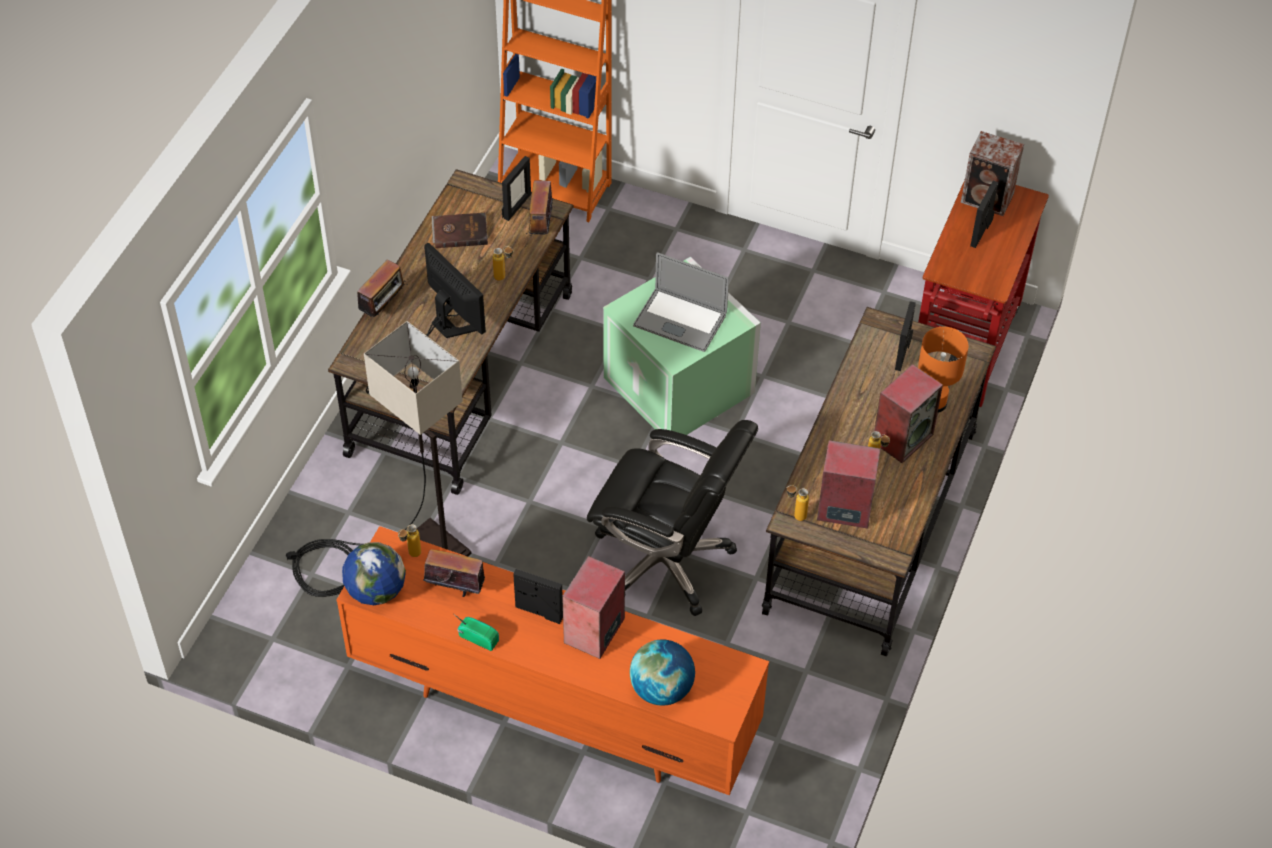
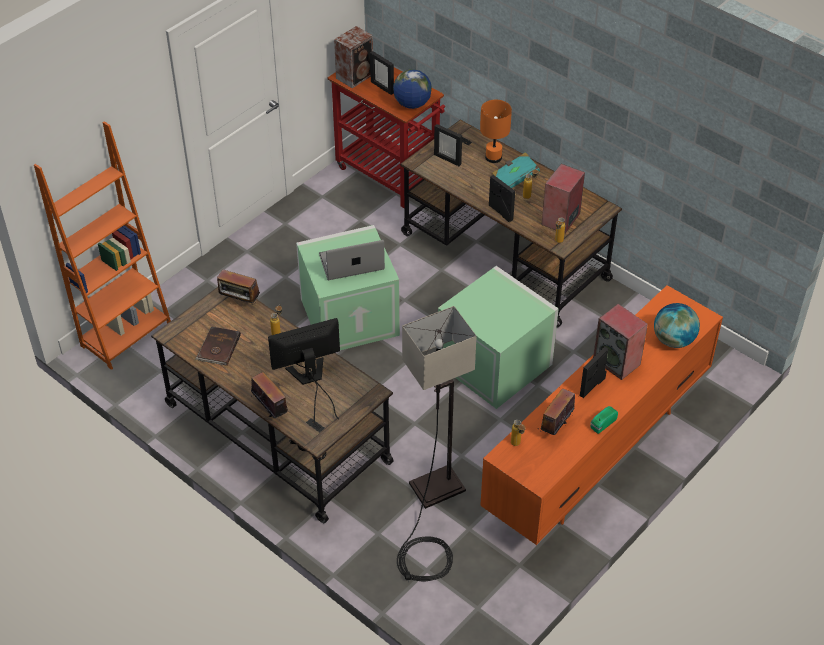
camera: 70 degrees left, 5 degrees down
(376, 591) = (542, 472): globe -> globe (412, 104)
(516, 206) = (211, 310): picture frame -> picture frame (500, 213)
(665, 561) = (496, 364): black office chair -> green storage box
(680, 320) = (351, 262): laptop -> laptop turned 150 degrees counterclockwise
(902, 437) = (515, 178): speaker -> turquoise book

